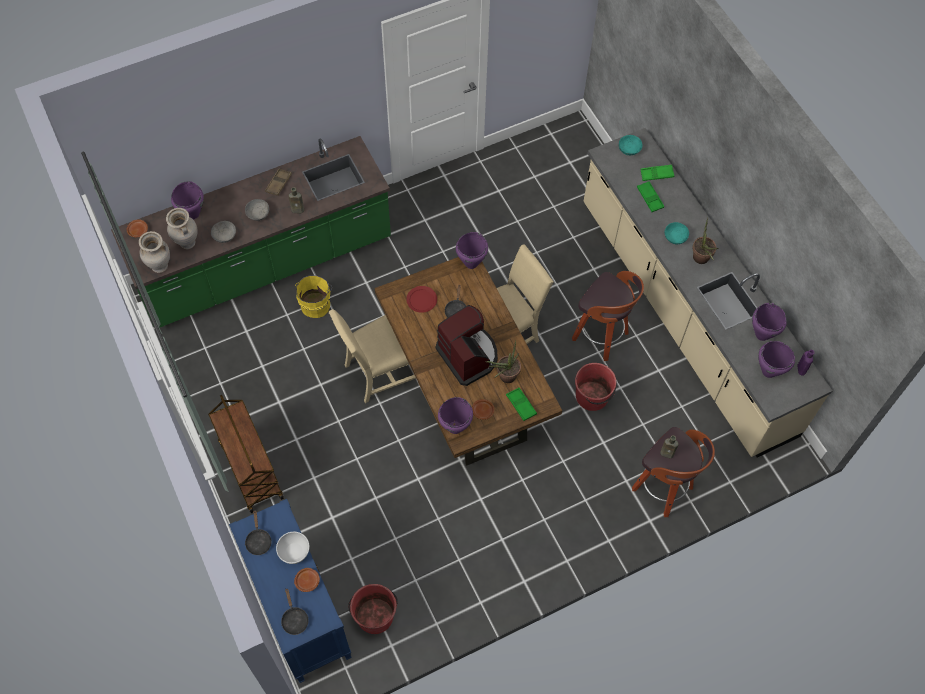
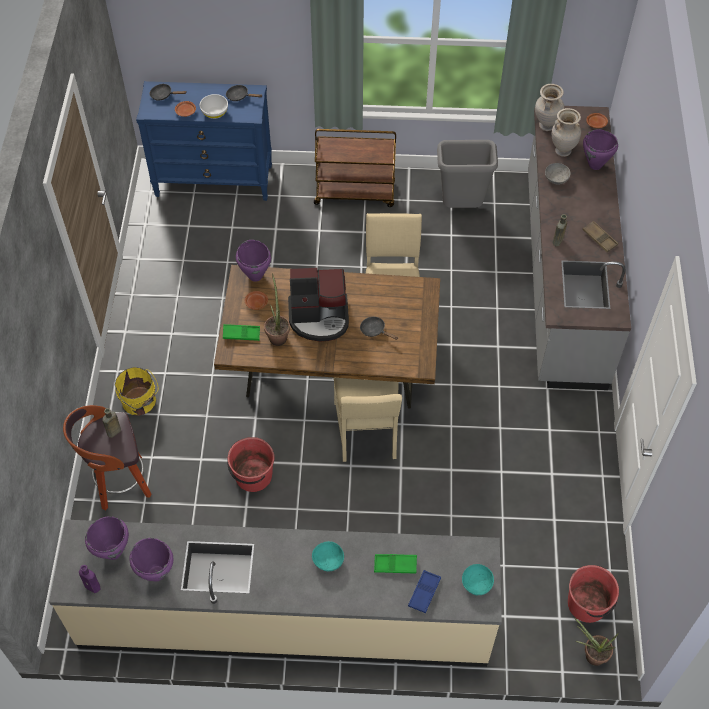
camera: 120 degrees right, 5 degrees down
(222, 372) = (461, 206): none -> grey trash can
(258, 214) = (569, 211): grey bowl -> none
(266, 264) = (562, 276): green counter -> grey counter
(316, 304) = (495, 297): yellow bucket -> yellow bucket (140, 402)
(375, 615) = (175, 223): red bucket -> red bucket (588, 604)
(422, 300) = (403, 308): red plate -> none
(471, 263) = (421, 367): purple cooking pot -> none
(601, 337) = (312, 521): stool -> none
(656, 174) = (424, 592): green tray -> blue tray
(701, 260) = (282, 569): potted plant -> potted plant (590, 654)

